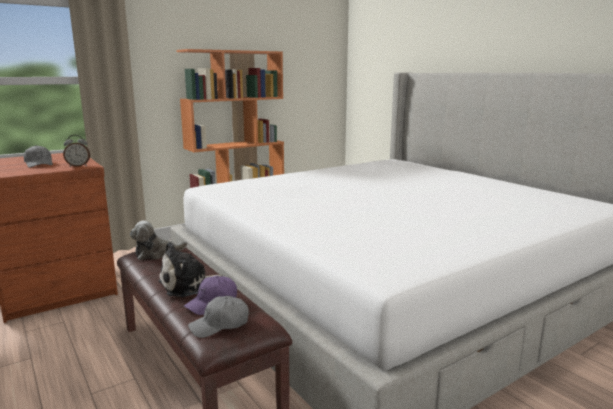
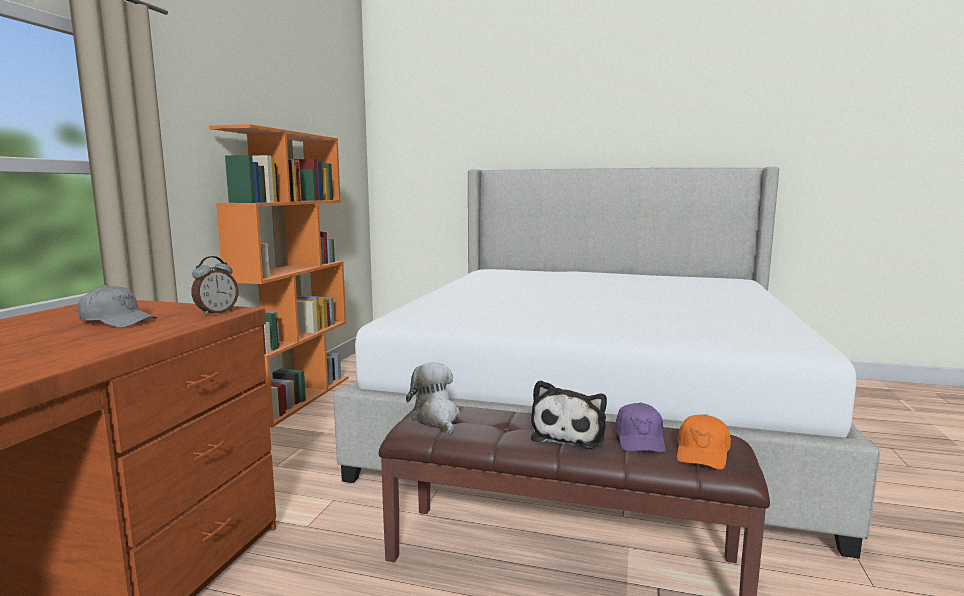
camera: 40 degrees left, 5 degrees down
(156, 253) = (436, 419): plush toy -> plush toy turned 135 degrees clockwise
(220, 325) = (702, 453): grey cap -> orange cap

